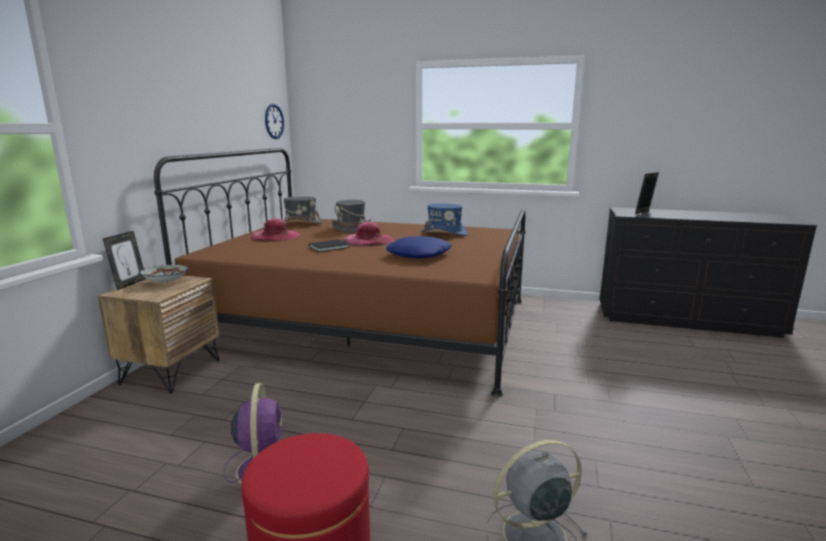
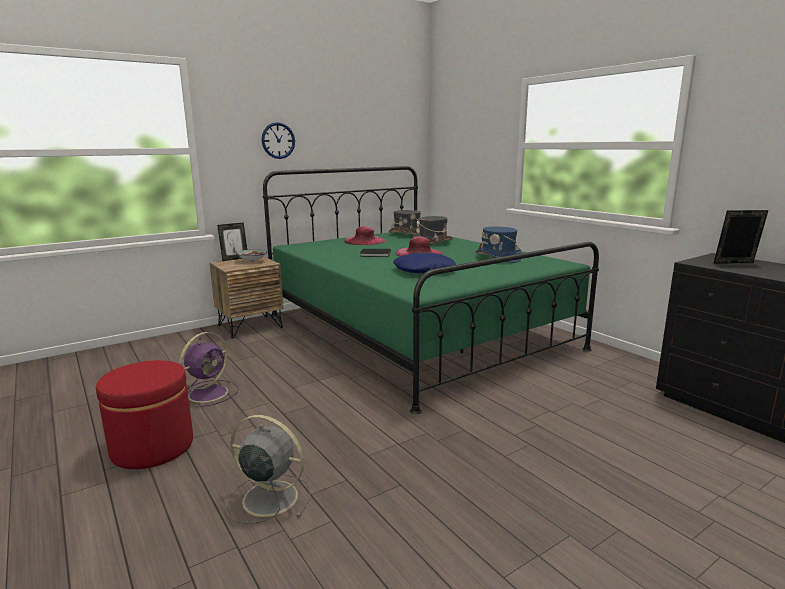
camera: 40 degrees right, 0 degrees up
(274, 121) = (406, 142): wall clock -> wall clock (278, 140)
(369, 323) = (415, 331): brown bed -> green bed

